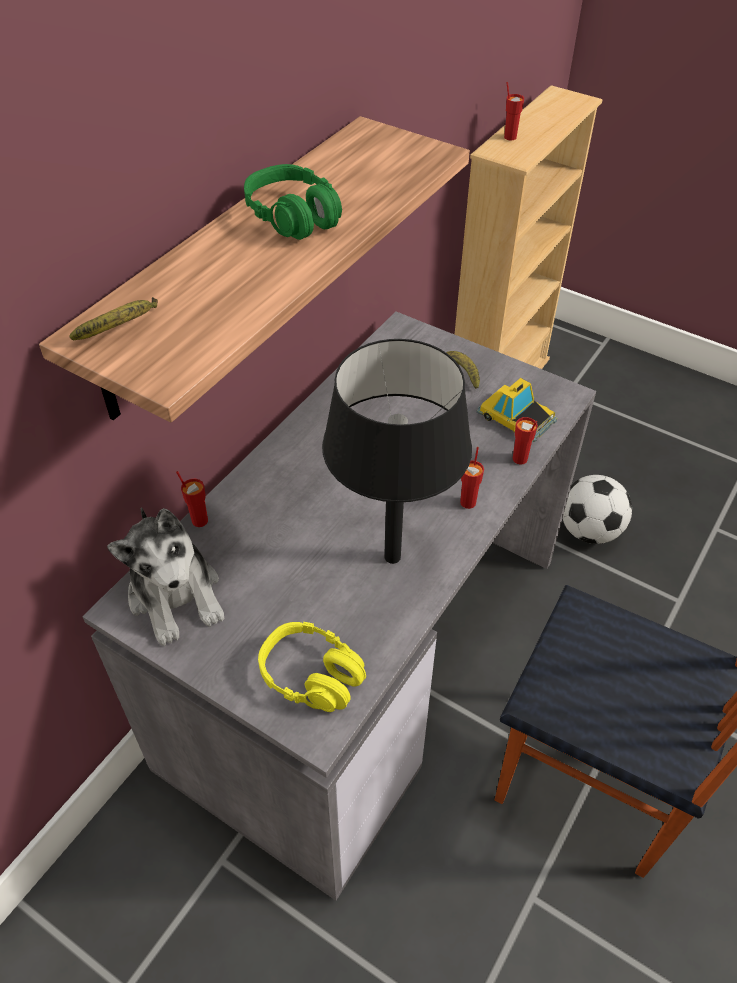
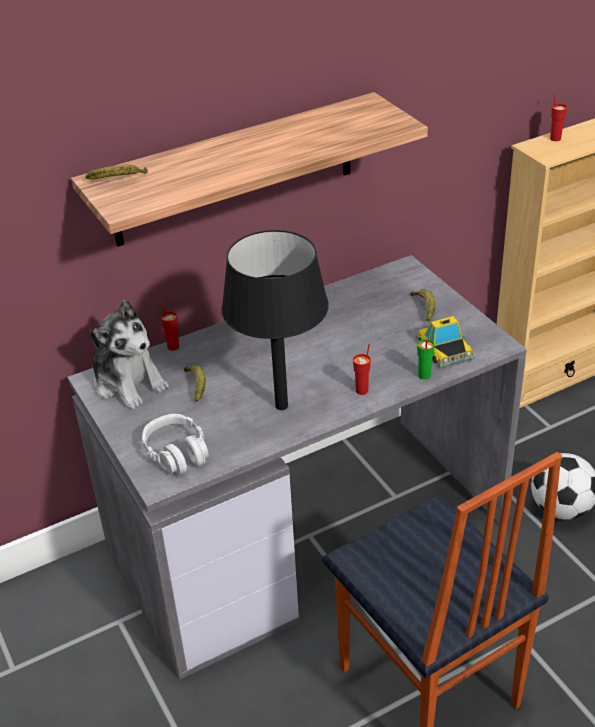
camera: 30 degrees right, 10 degrees down
(176, 595) = (129, 383): plush toy -> plush toy turned 45 degrees counterclockwise
(269, 566) = (197, 386): none -> banana
(293, 217) = (269, 143): green headphones -> none
(312, 676) = (177, 453): yellow headphones -> grey headphones
(520, 459) = (424, 375): red cup -> green cup

